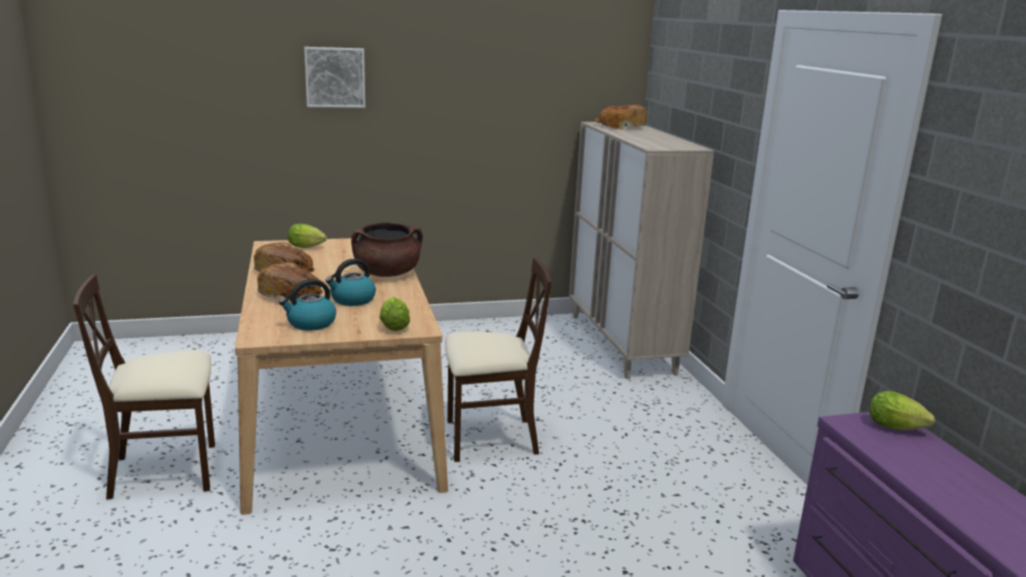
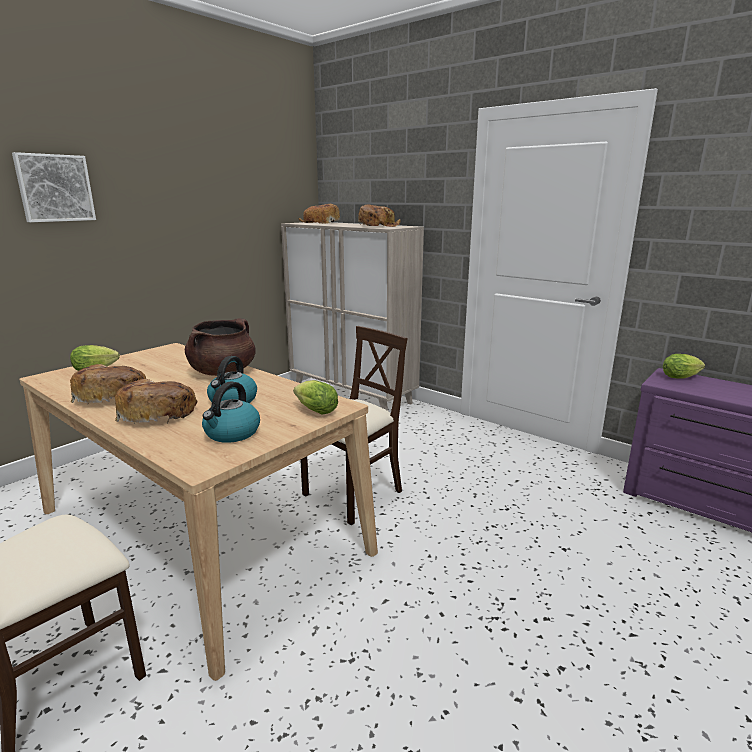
camera: 35 degrees left, 0 degrees up
(662, 141) = (378, 226): none -> bread

